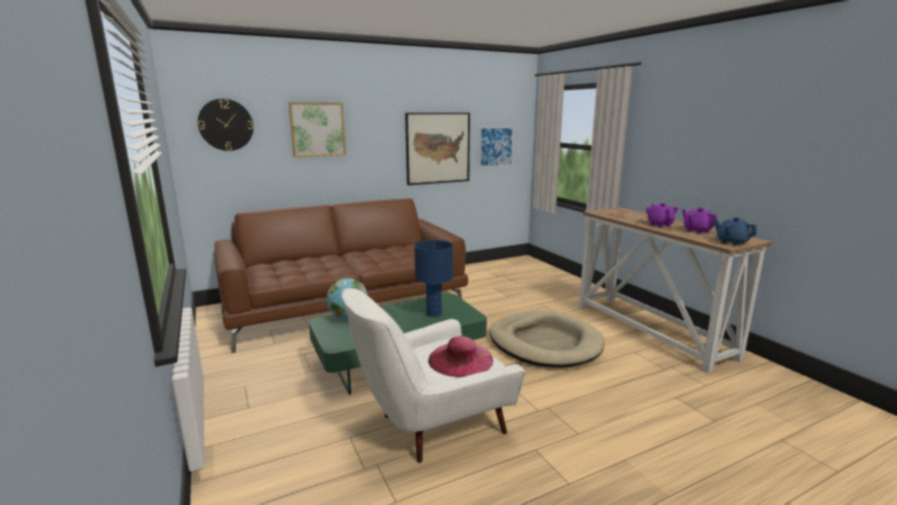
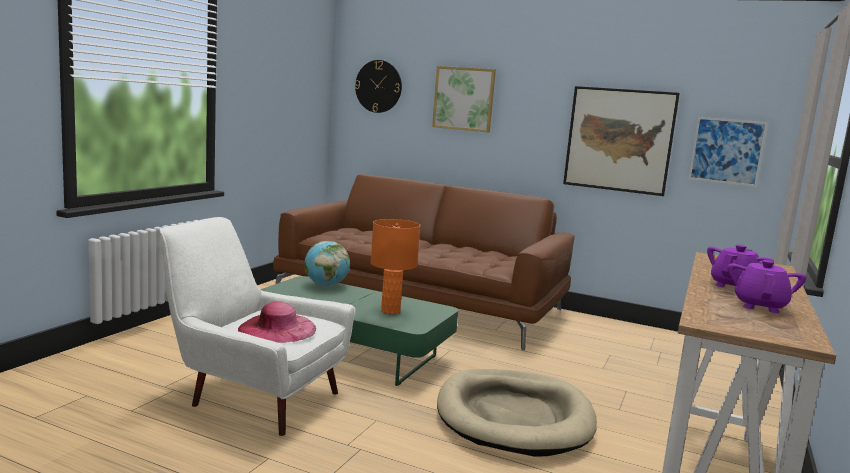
camera: 50 degrees right, 5 degrees down
(433, 314) = (390, 311): blue table lamp -> orange table lamp
(732, 242) = (736, 325): blue teapot -> none

